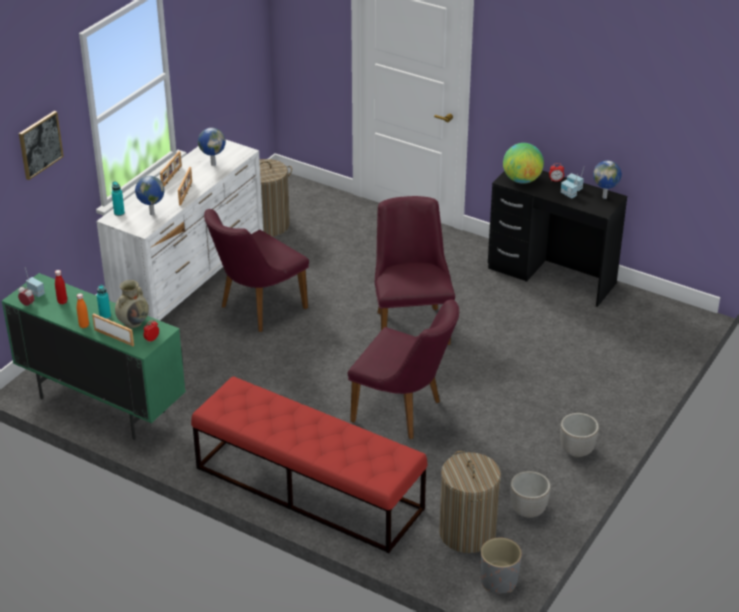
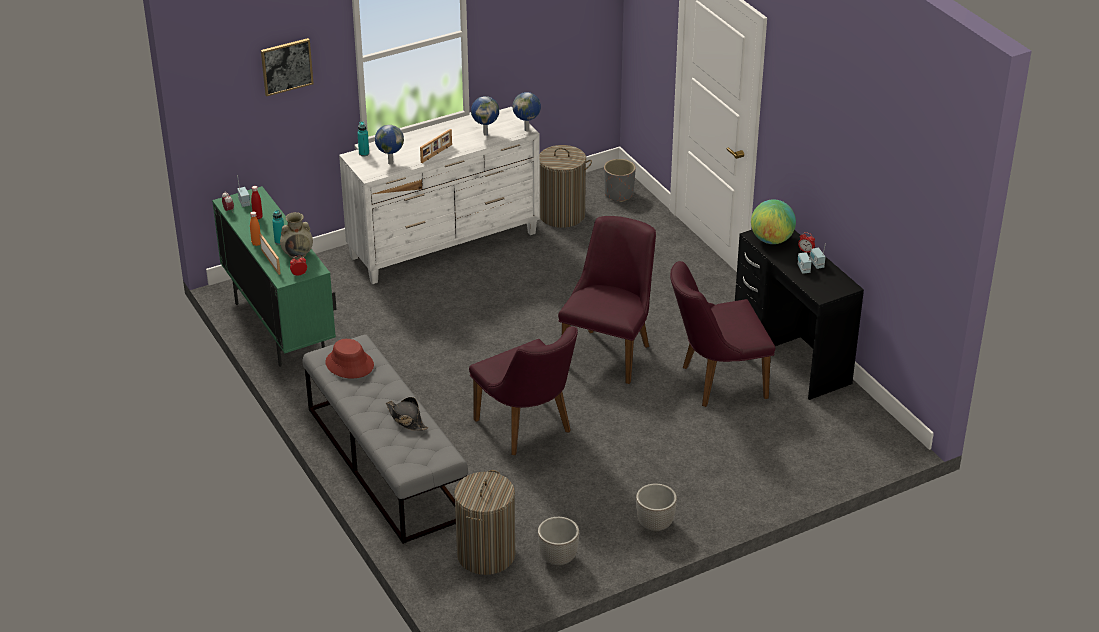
camera: 30 degrees right, 0 degrees up
(172, 177) = (439, 134): picture frame -> none
(244, 407) = (349, 364): none -> red hat
(256, 309) = (482, 290): purple chair -> purple chair (715, 382)
(308, 488) = (385, 462): red bench -> grey bench
(341, 436) = (406, 419): none -> black hat
(499, 581) = (475, 606): grey planter -> grey planter (619, 194)
(605, 197) = (839, 283): globe -> globe (527, 130)

